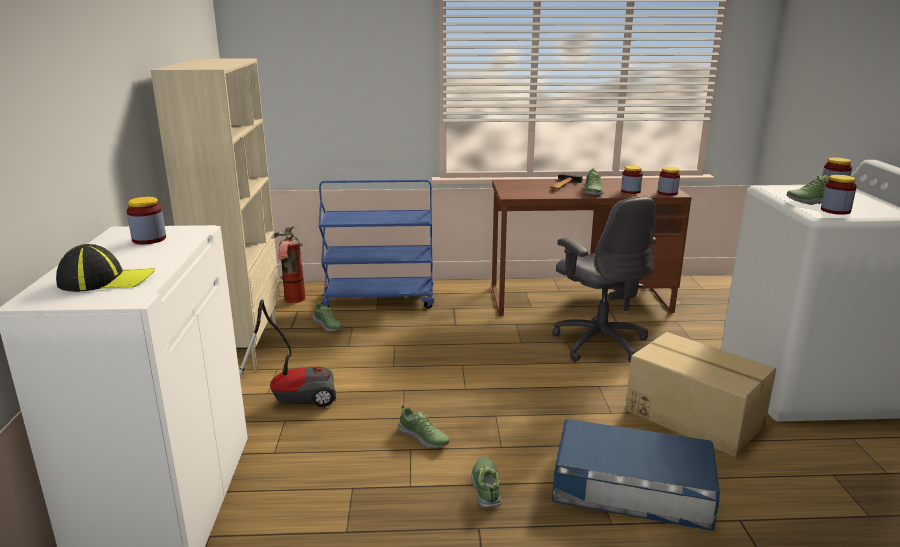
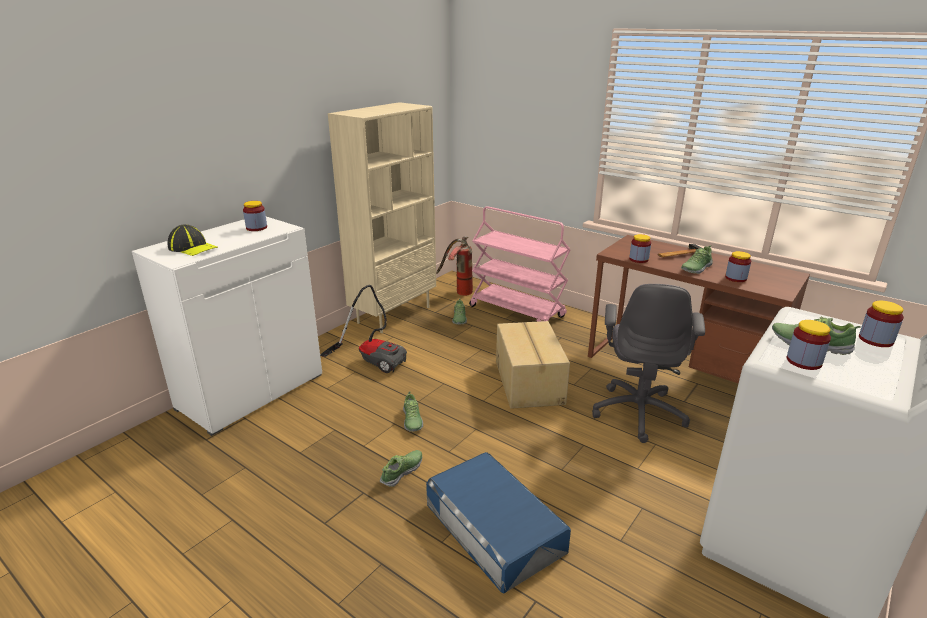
camera: 40 degrees right, 5 degrees up
(380, 299) = (517, 311): blue cart -> pink cart
(667, 193) = (773, 290): jar -> jar (638, 259)
(694, 416) = (627, 508): cardboard box -> cardboard box (530, 382)

